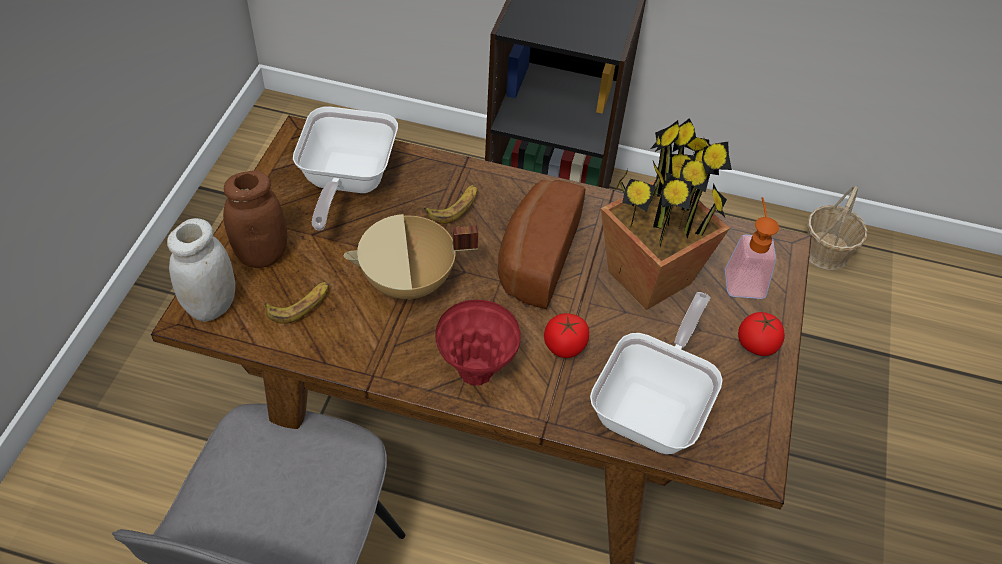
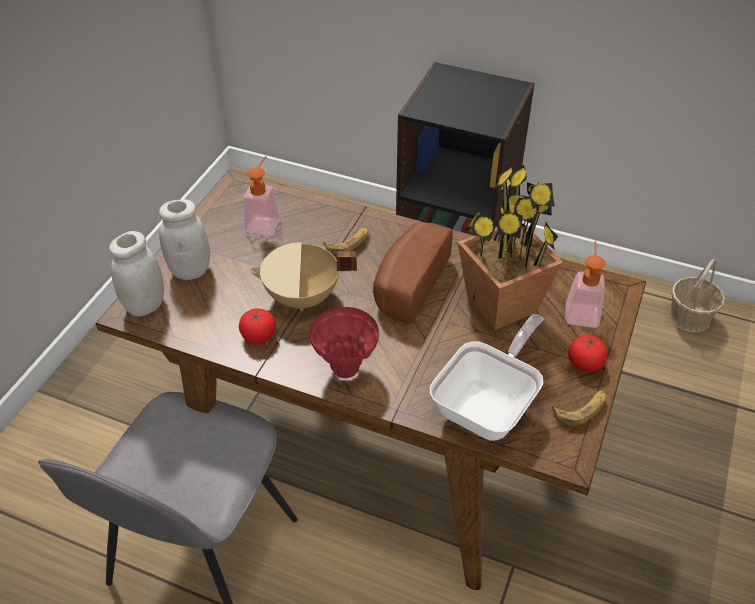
camera: 10 degrees right, 5 degrees down
(262, 255) = (190, 270): brown jar -> white jar
(300, 305) = (213, 309): banana -> banana (580, 409)
(345, 183) = (264, 221): frying pan -> soap dispenser
(564, 346) = (421, 353): tomato -> tomato (258, 336)

